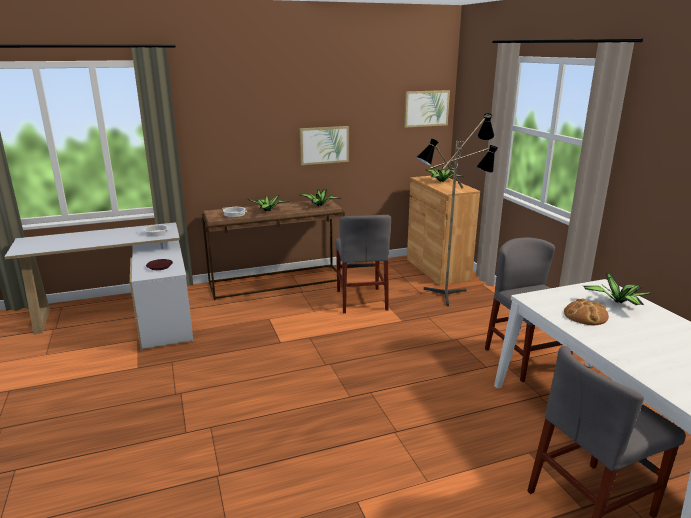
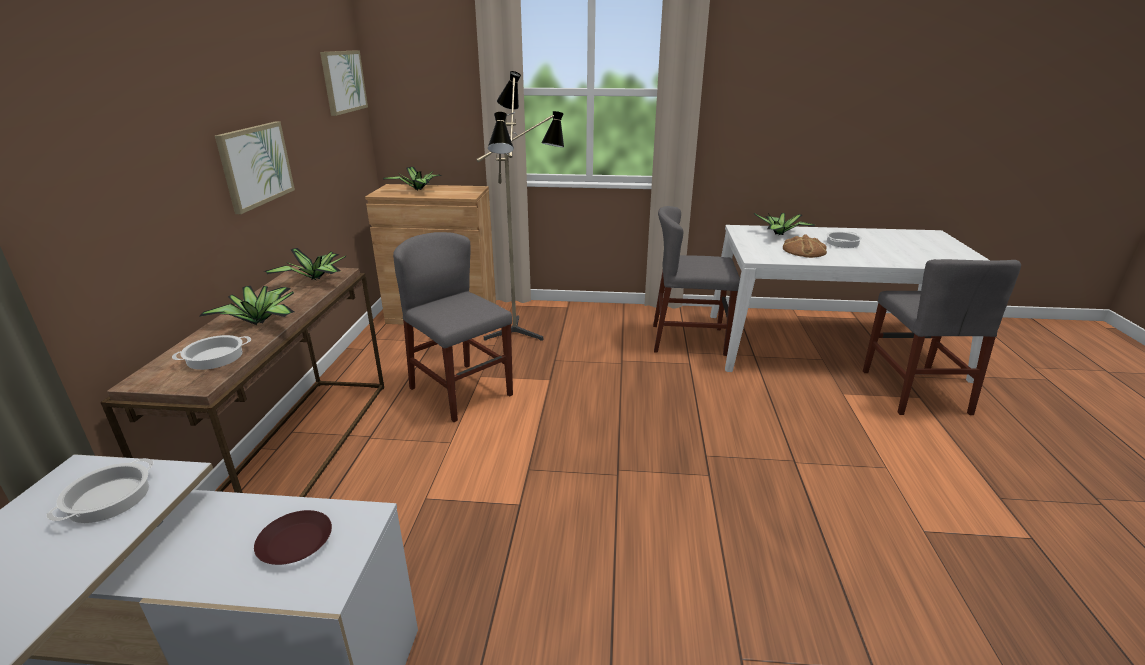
camera: 65 degrees left, 5 degrees up
(361, 300) = (461, 391): grey chair -> grey chair turned 150 degrees counterclockwise
(646, 332) = (842, 243): none -> cooking pot

